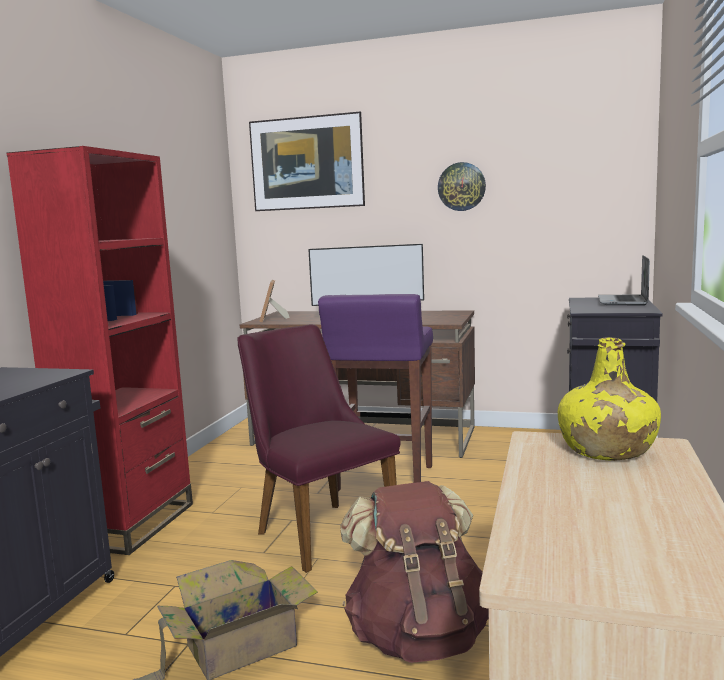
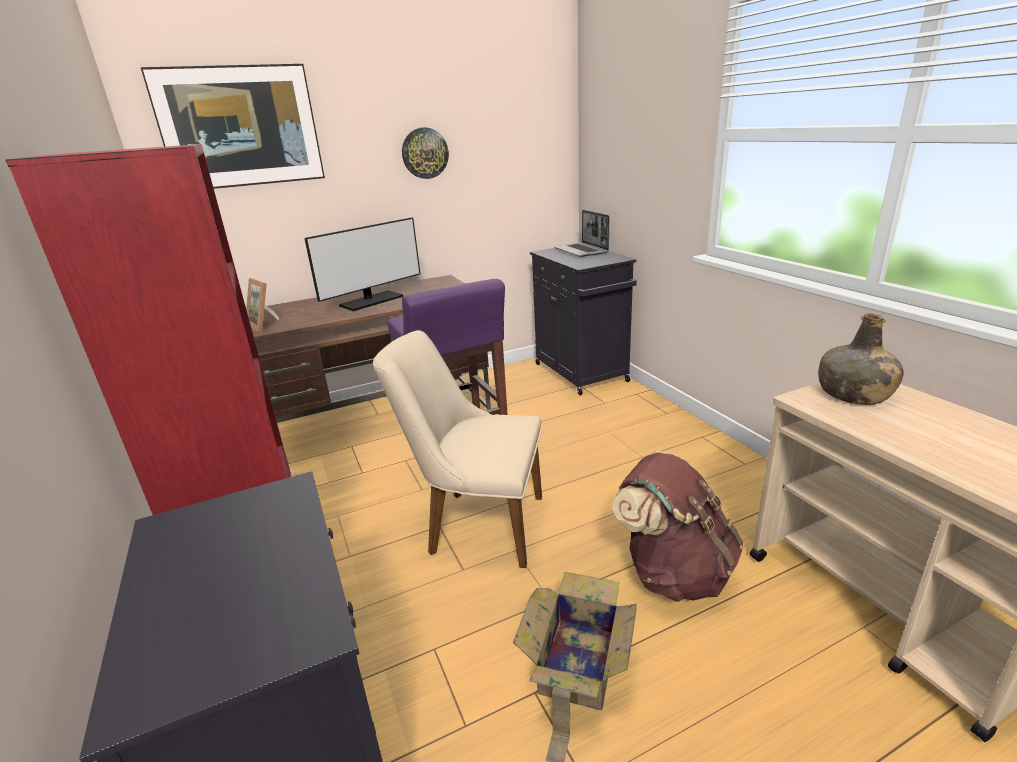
camera: 40 degrees left, 15 degrees up
(318, 529) = (475, 524): purple chair -> beige chair
(606, 450) = (853, 394): yellow bottle -> green bottle

